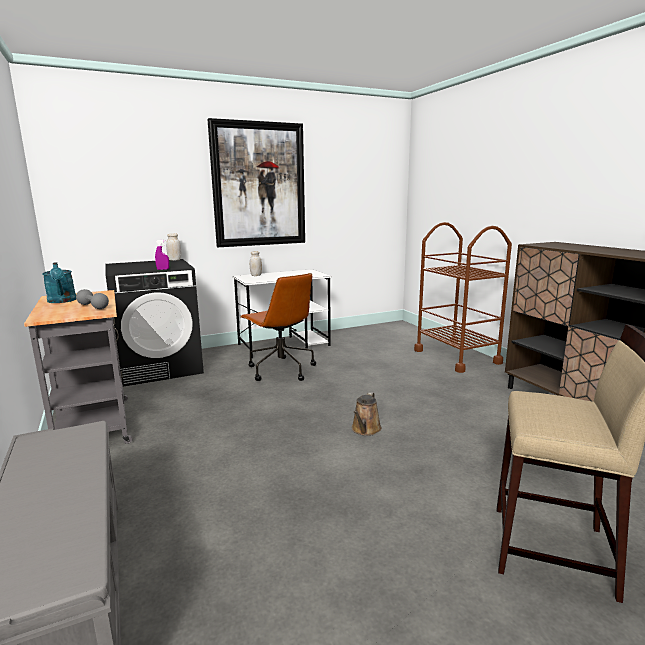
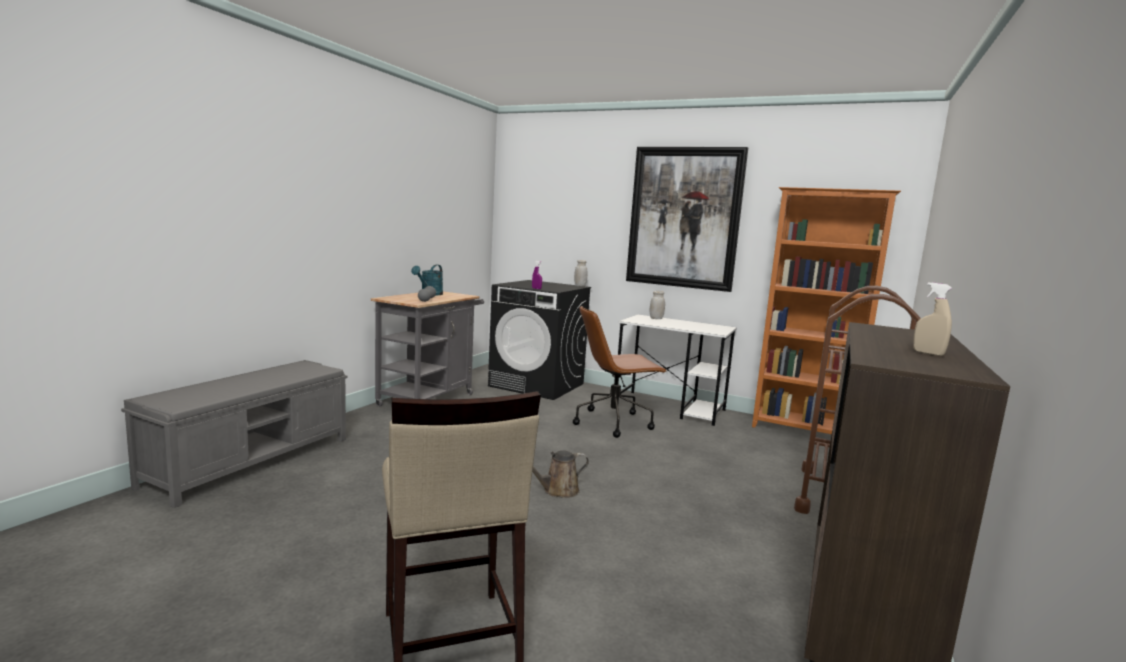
camera: 50 degrees right, 5 degrees down
(280, 369) = (614, 422): brown office chair -> brown office chair turned 60 degrees clockwise
(369, 330) = (803, 431): none -> orange bookcase
(623, 251) = (928, 353): none -> beige spray bottle

